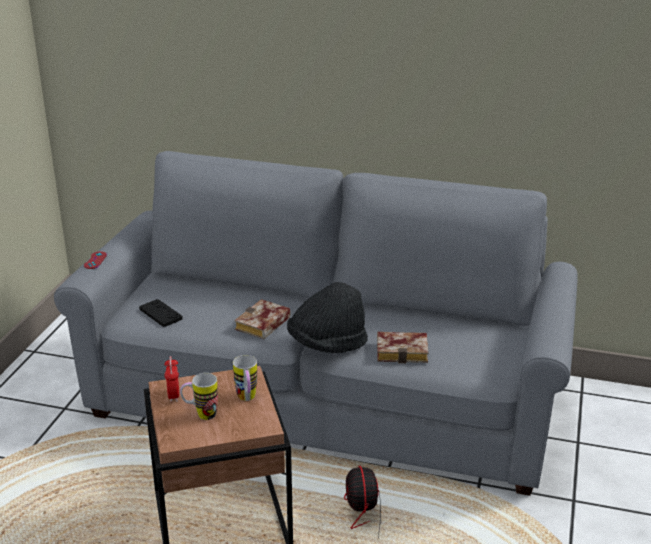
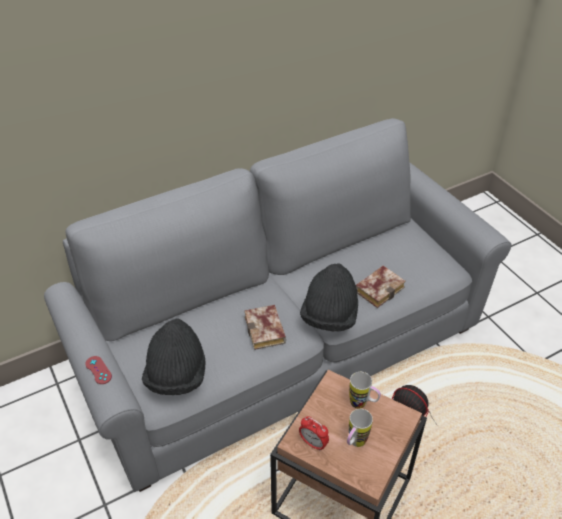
camera: 45 degrees left, 15 degrees up
(160, 314) = (177, 375): black game controller -> black hat

